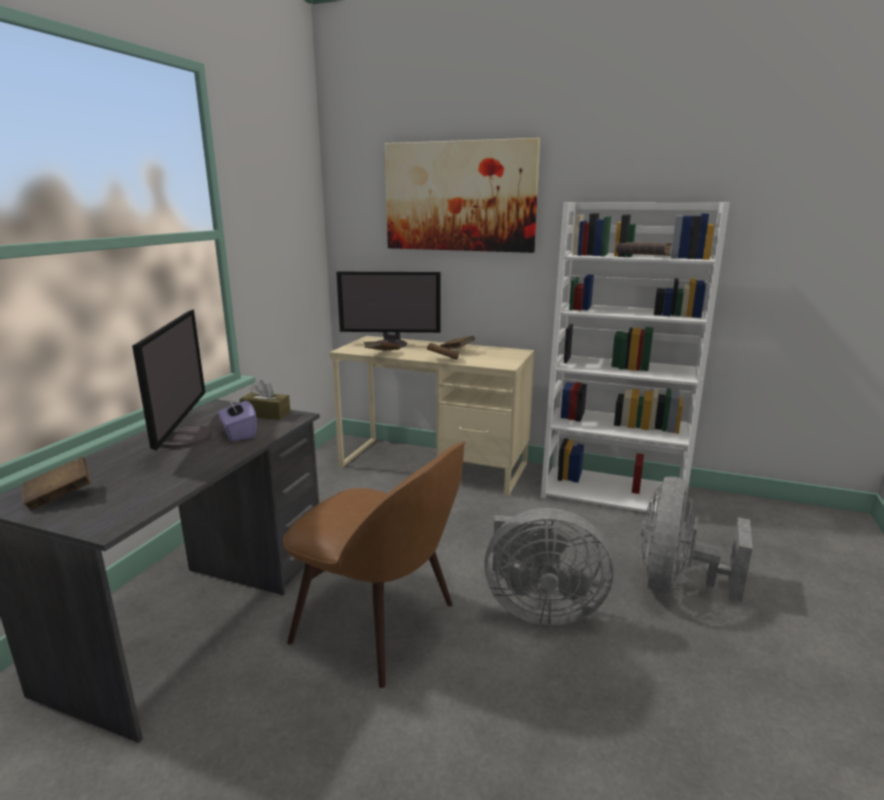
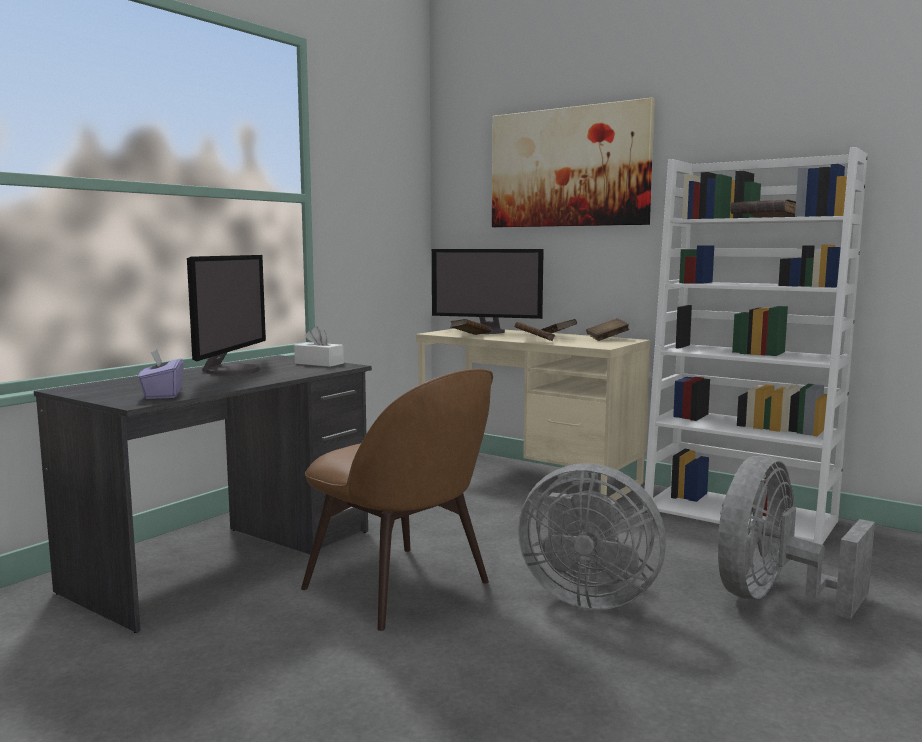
camera: 15 degrees right, 10 degrees down
(60, 497) = (108, 389): brown book -> brown book (607, 339)
(238, 433) = (284, 371): purple tissue box -> purple tissue box (162, 394)
(266, 414) = (319, 363): brown tissue box -> white tissue box

